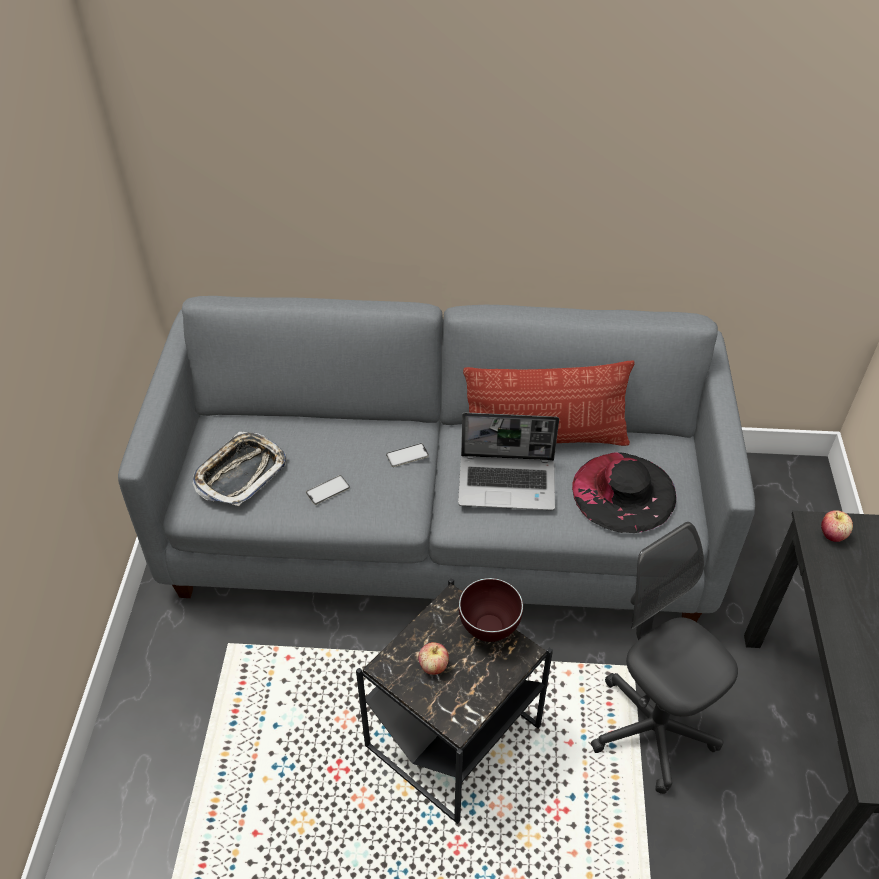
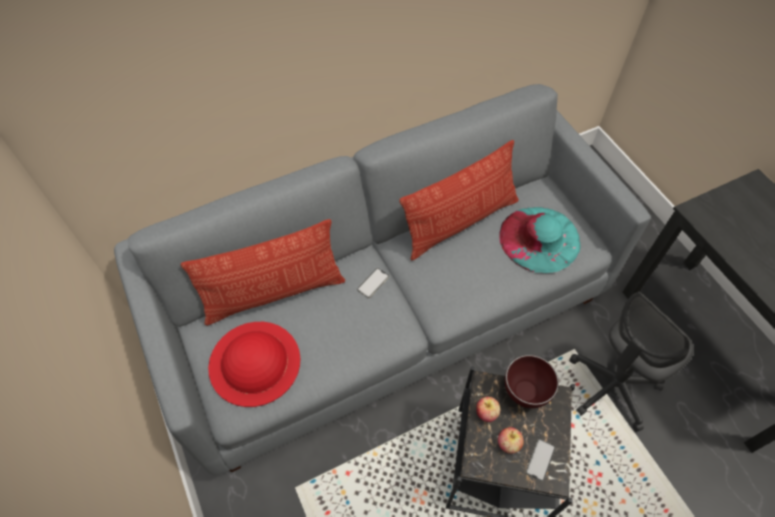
camera: 30 degrees left, 10 degrees up
(240, 473) = (254, 363): tray -> red hat
(303, 422) = (274, 293): none -> pillow
(328, 490) = (334, 342): phone -> phone (540, 460)
(508, 483) = (460, 270): laptop -> none
(624, 492) = (539, 239): black hat -> turquoise hat
(652, 729) = (612, 386): grey office chair -> grey office chair turned 60 degrees counterclockwise
(832, 535) = (708, 213): apple -> apple (486, 413)

